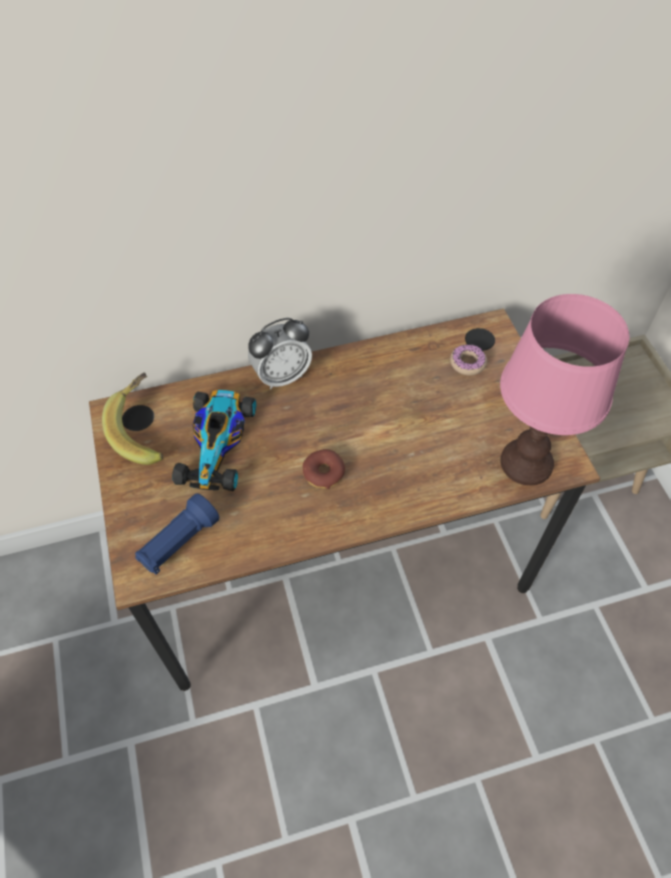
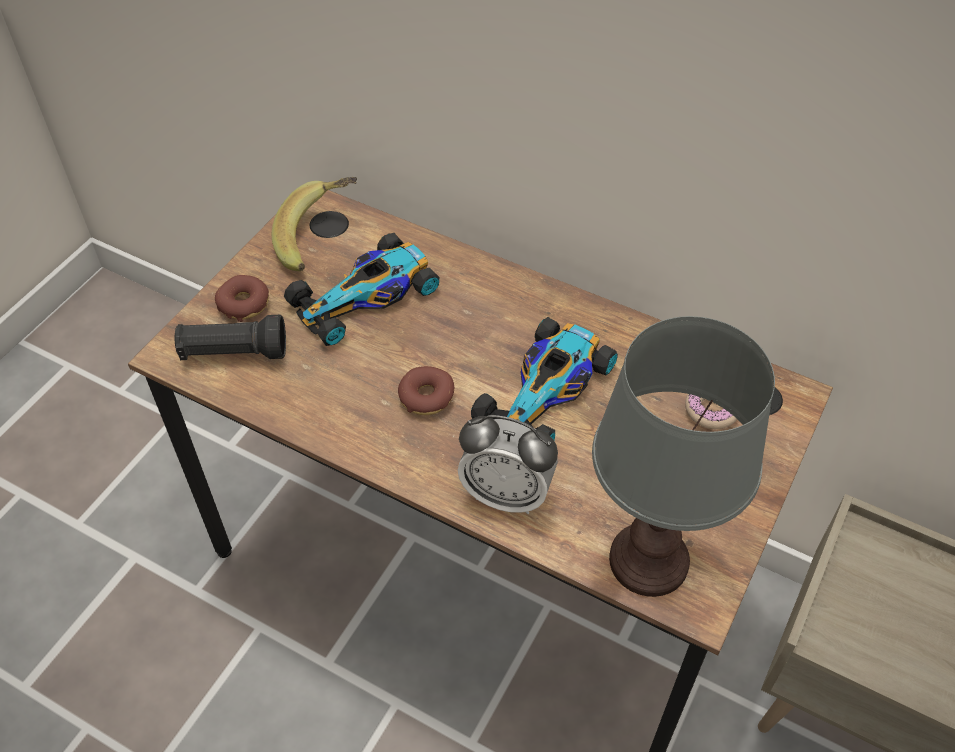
camera: 45 degrees right, 5 degrees down
(146, 508) = (244, 303): none -> donut
(179, 542) = (233, 352): blue flashlight -> black flashlight
(282, 376) = (497, 280): alarm clock -> alarm clock (506, 494)
(380, 417) = (547, 390): none -> toy car
(526, 463) = (647, 561): pink table lamp -> grey table lamp

